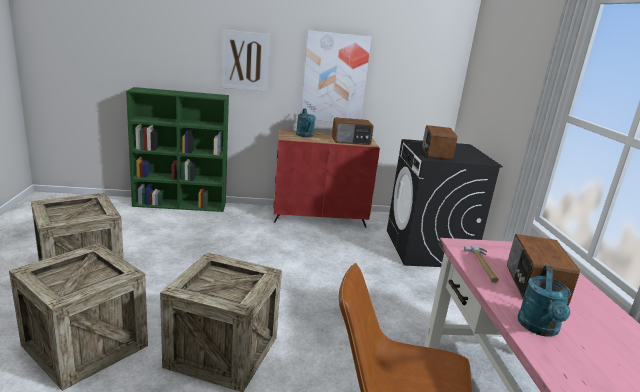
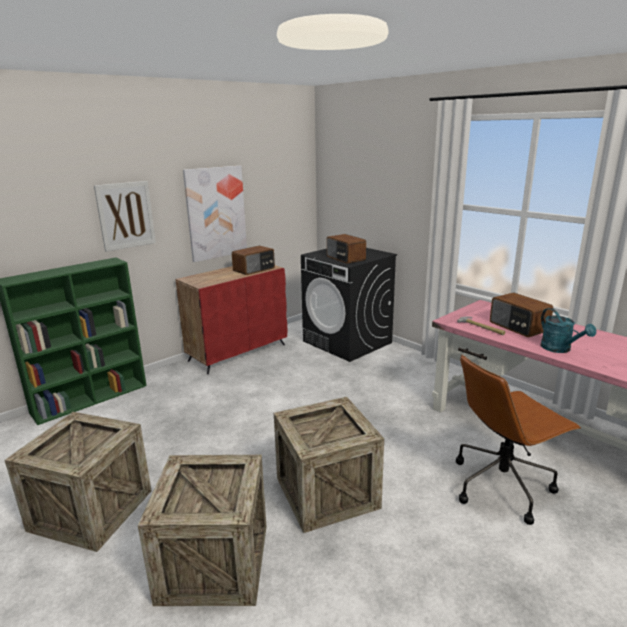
camera: 35 degrees left, 0 degrees up
(305, 136) = (211, 277): turquoise watering can -> none

